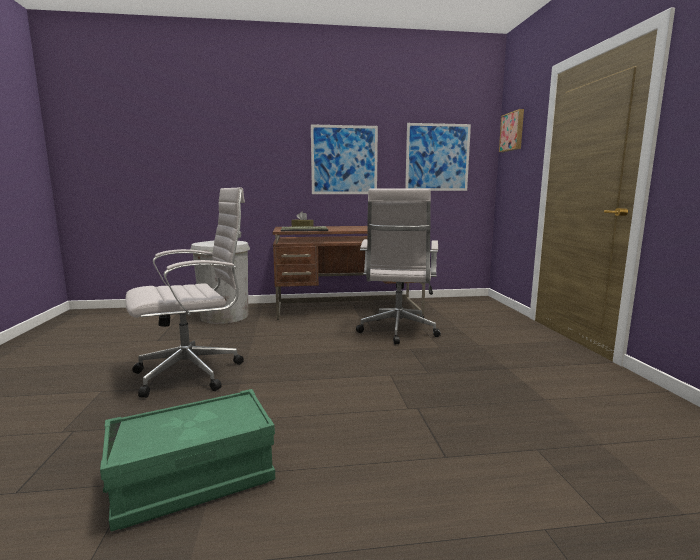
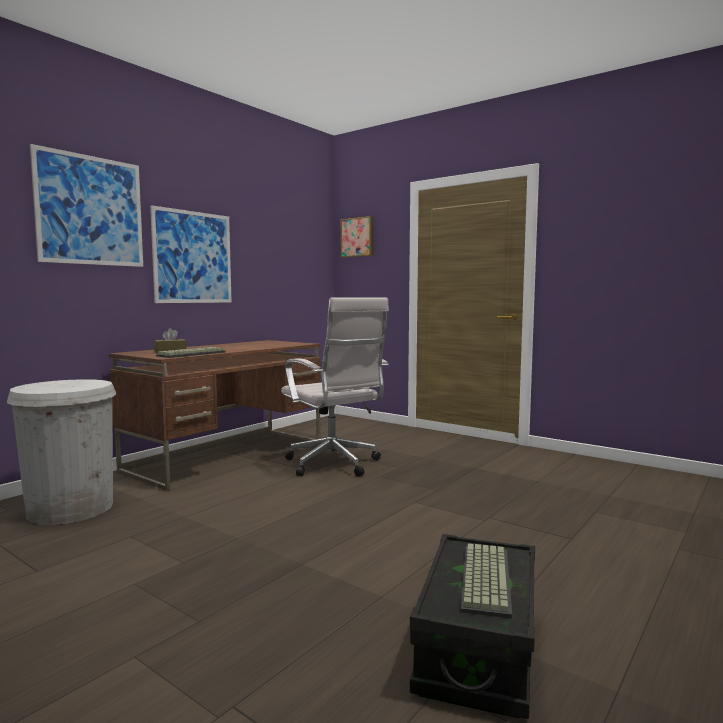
camera: 45 degrees left, 5 degrees down
(192, 425) = (483, 578): none -> keyboard
(194, 373) = (217, 579): white office chair -> none
(194, 480) = (477, 649): green storage box -> black storage box
(437, 157) = (286, 259): picture -> picture (90, 210)

